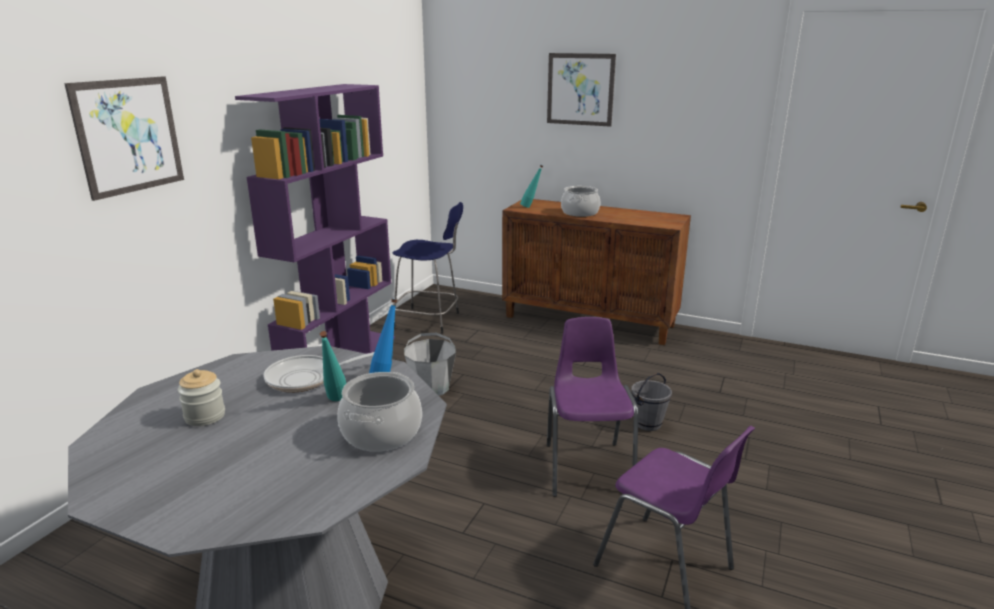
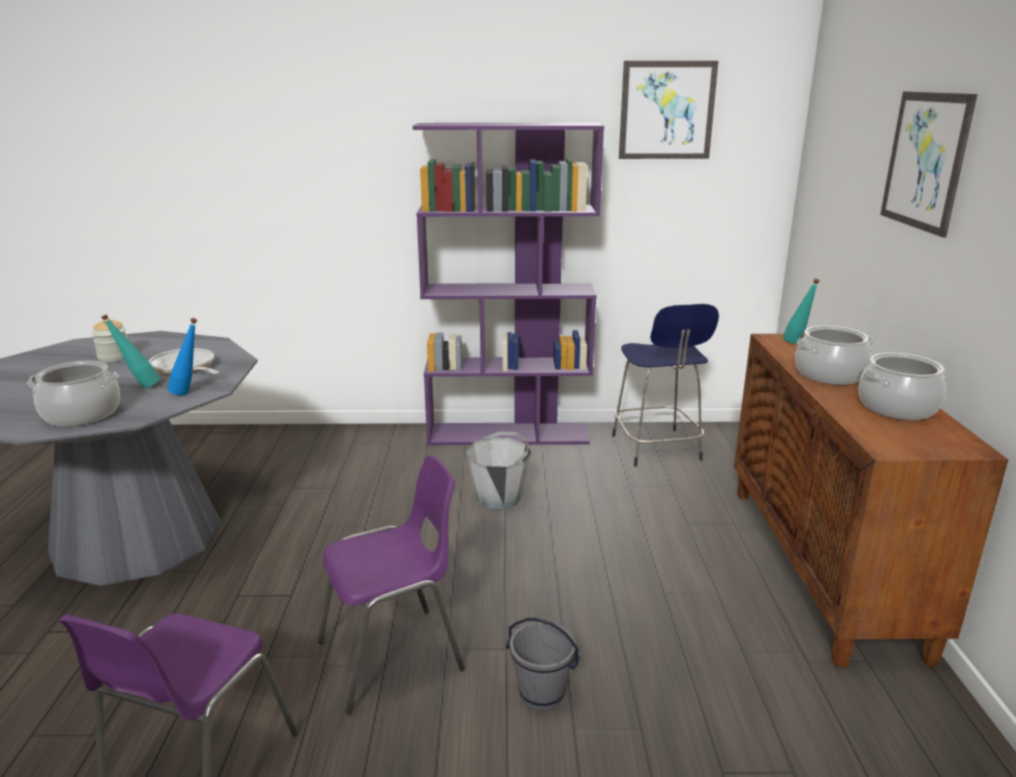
camera: 65 degrees right, 0 degrees up
(129, 136) = (300, 147): picture -> picture (667, 110)
(629, 214) = (896, 407): none -> cooking pot

